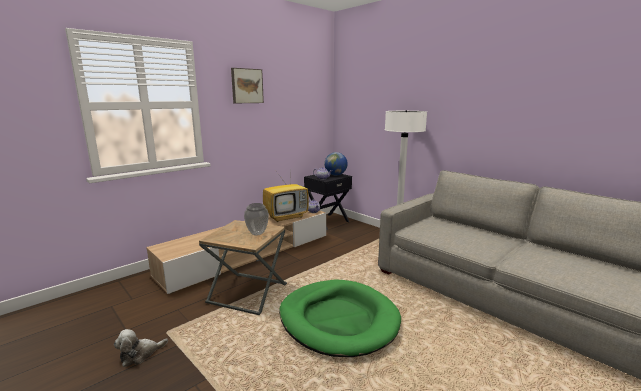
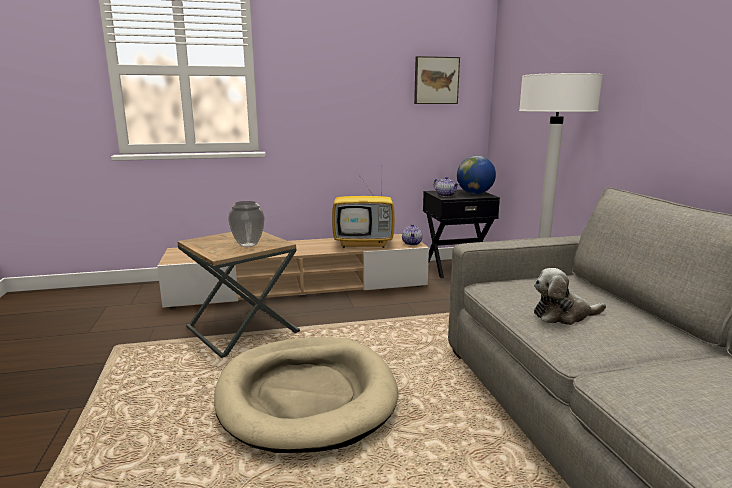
camera: 30 degrees right, 0 degrees up
(140, 354) = (68, 359): plush toy -> plush toy (563, 315)
(246, 86) = (330, 46): picture -> picture (436, 80)
(338, 320) = (306, 396): green dog bed -> beige dog bed

